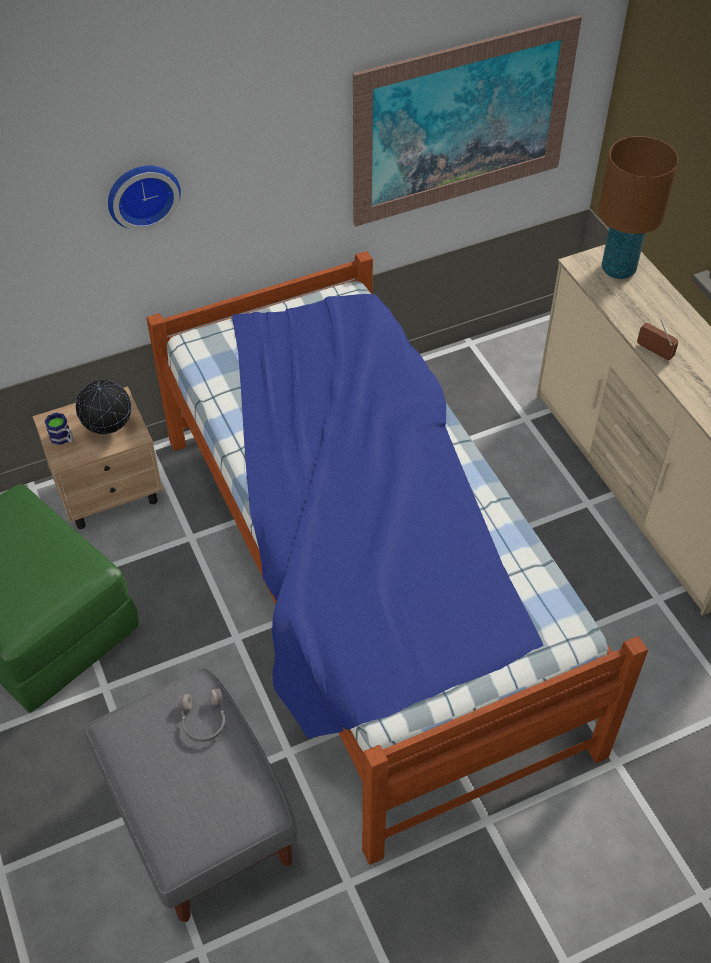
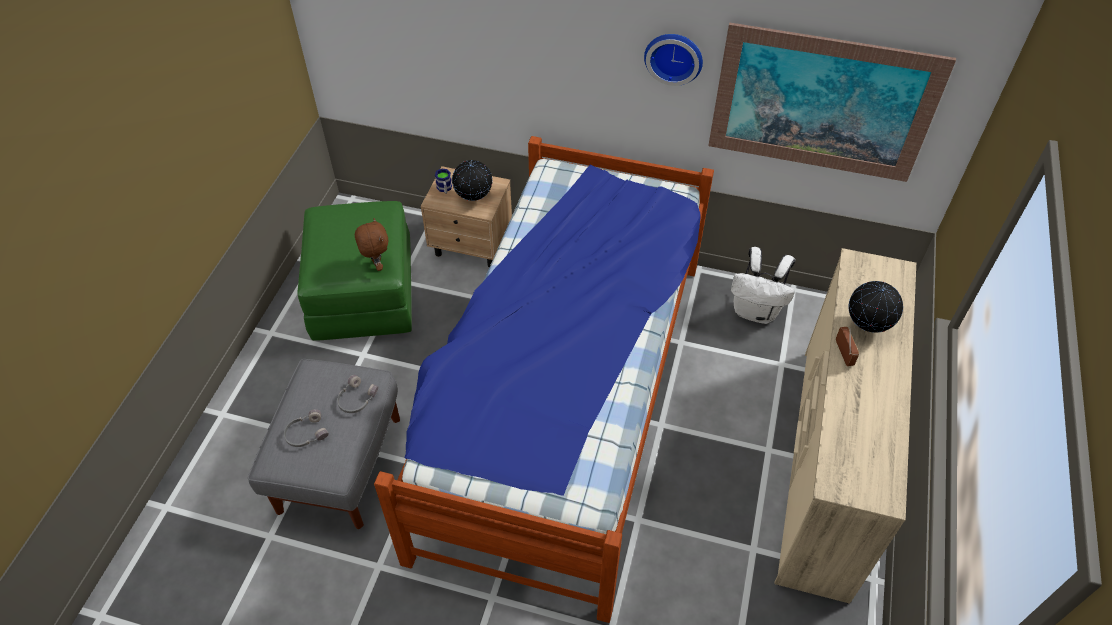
camera: 40 degrees right, 0 degrees up
(74, 566) = (377, 265): none -> brown plush toy
(142, 194) = (545, 44): wall clock -> wall clock (674, 56)
(185, 795) = (306, 433): none -> grey headphones
(458, 384) = (756, 311): none -> white backpack
(618, 269) = (881, 281): brown table lamp -> none
(648, 317) = (866, 327): none -> globe

